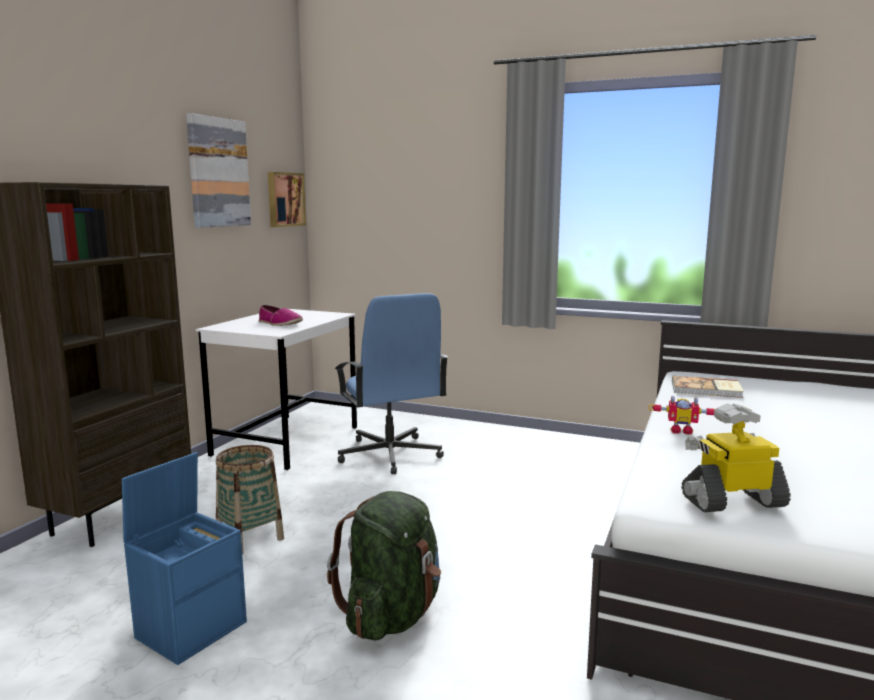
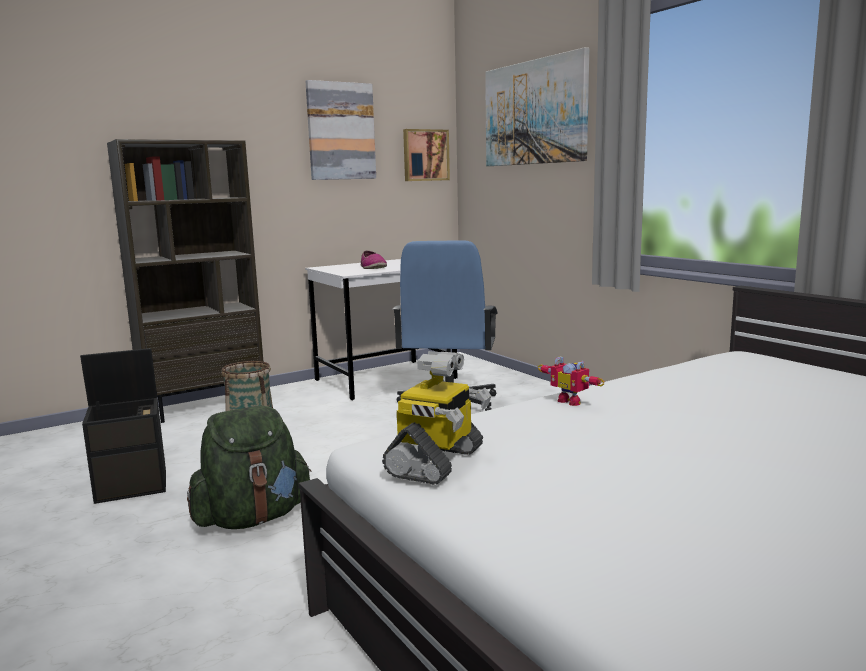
camera: 35 degrees right, 0 degrees up
(192, 628) = (133, 485): blue storage box -> black storage box
(418, 166) = (534, 113): none -> picture
(706, 389) = (722, 371): book -> none
(732, 501) = (437, 462): toy robot -> toy robot turned 90 degrees clockwise

